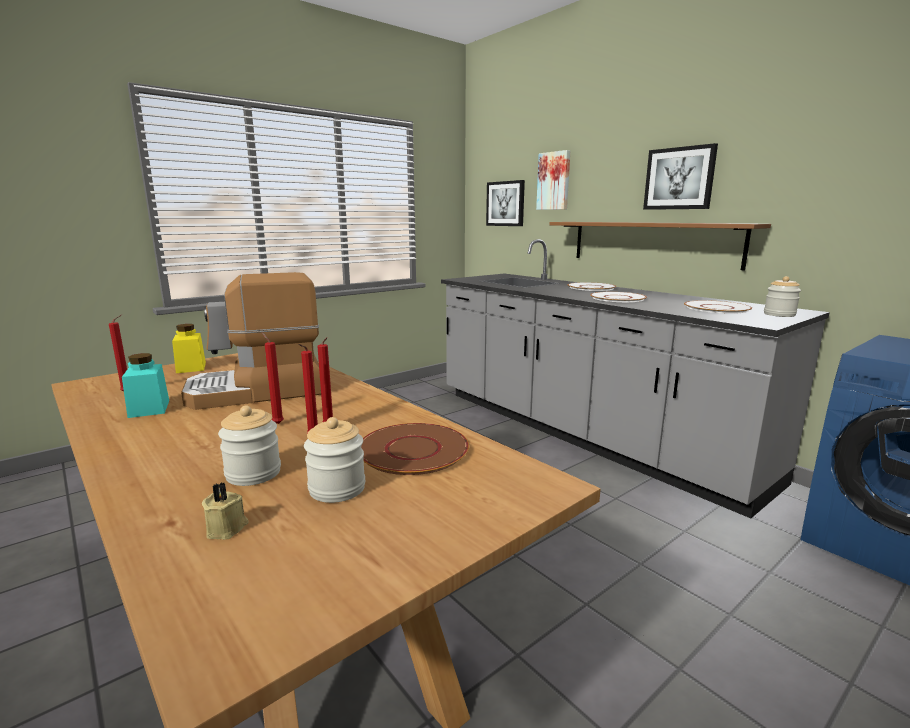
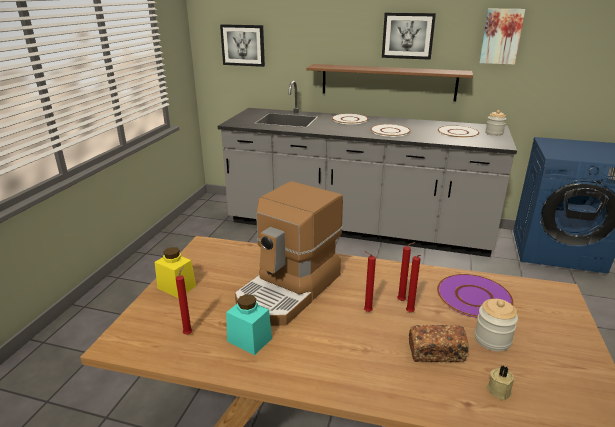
camera: 35 degrees left, 10 degrees up
(253, 473) = (436, 353): jar -> bread
(413, 449) = (473, 297): brown plate -> purple plate
(554, 181) = (295, 28): picture -> picture (501, 36)

